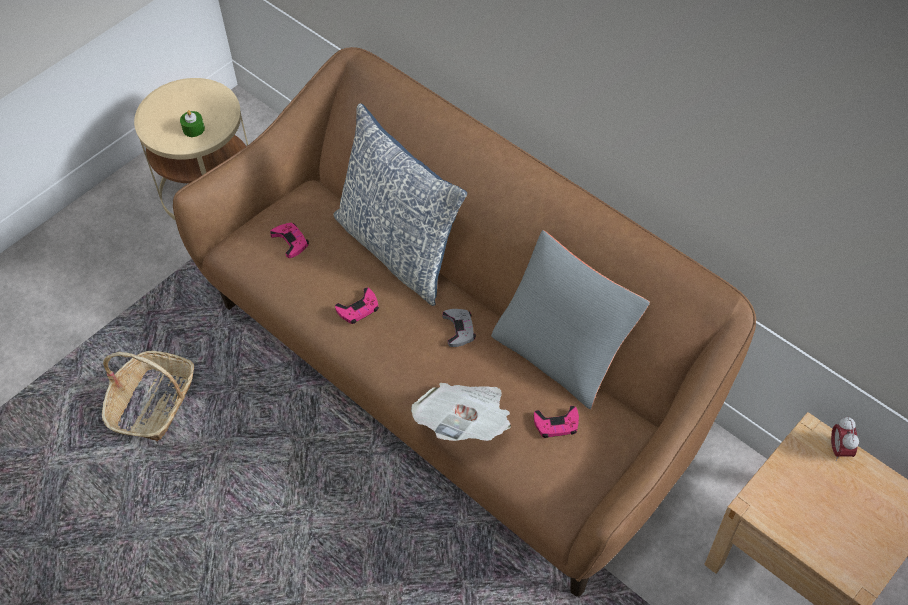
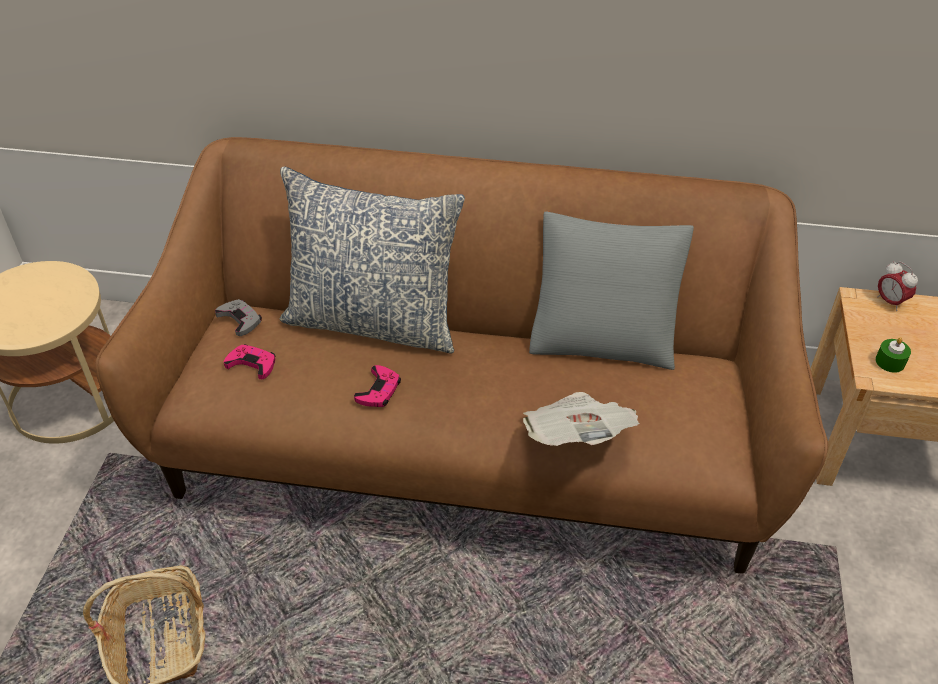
camera: 35 degrees left, 10 degrees down
(193, 129) = (50, 311): green candle -> green candle (890, 362)
(459, 329) = (495, 361): grey game controller -> grey game controller (240, 319)
(556, 424) = (659, 396): pink game controller -> none

